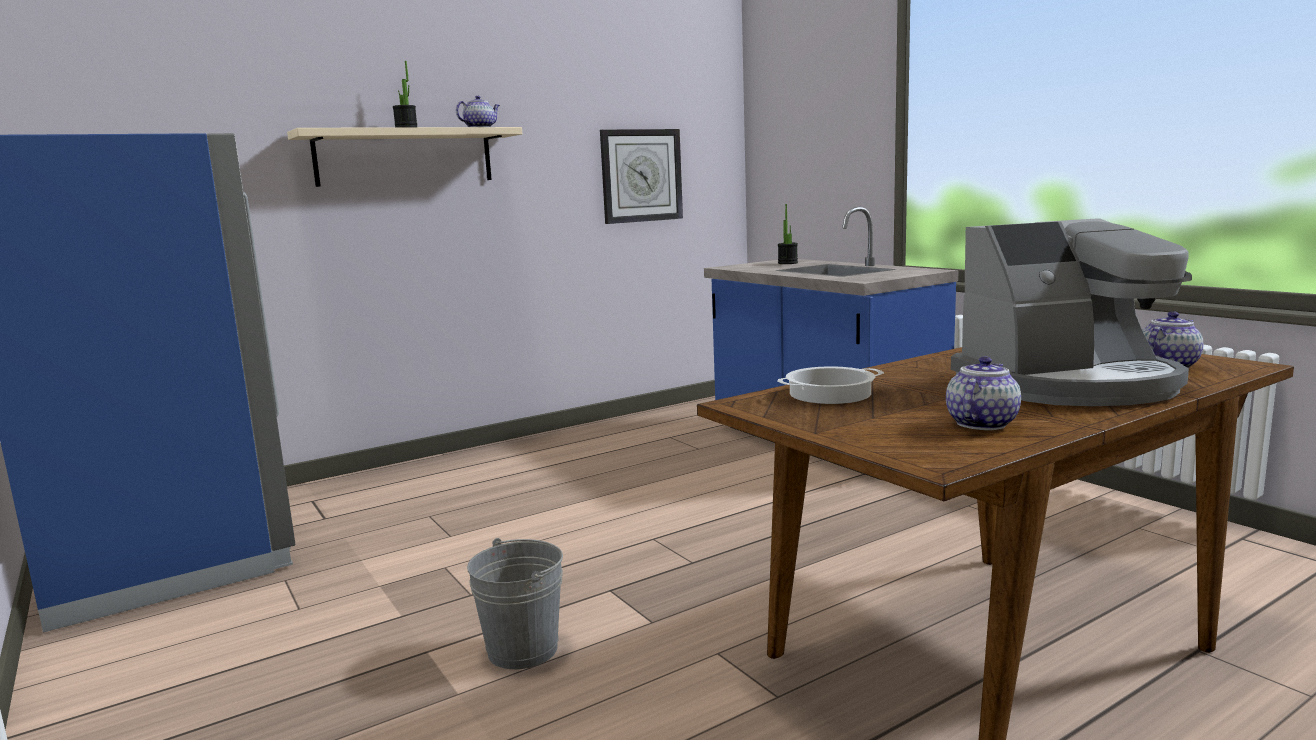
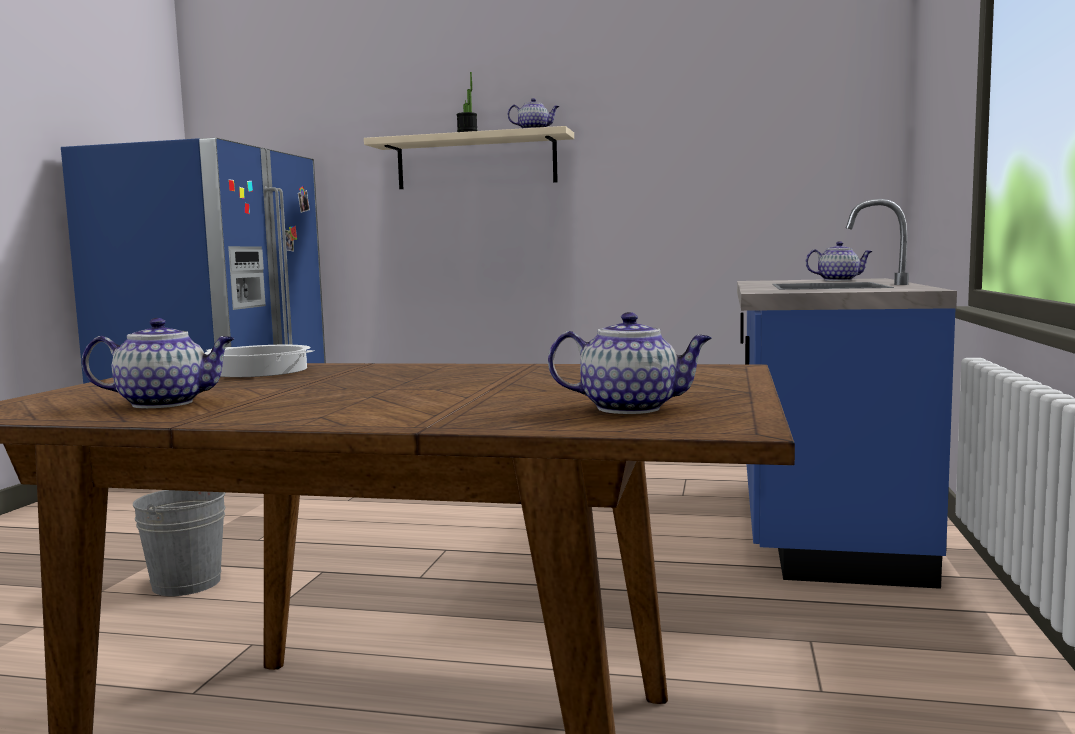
camera: 45 degrees right, 5 degrees down
(641, 175) = (740, 176): wall clock -> none
(787, 263) = (839, 280): potted plant -> teapot
(1069, 385) = (419, 399): coffee machine -> none

